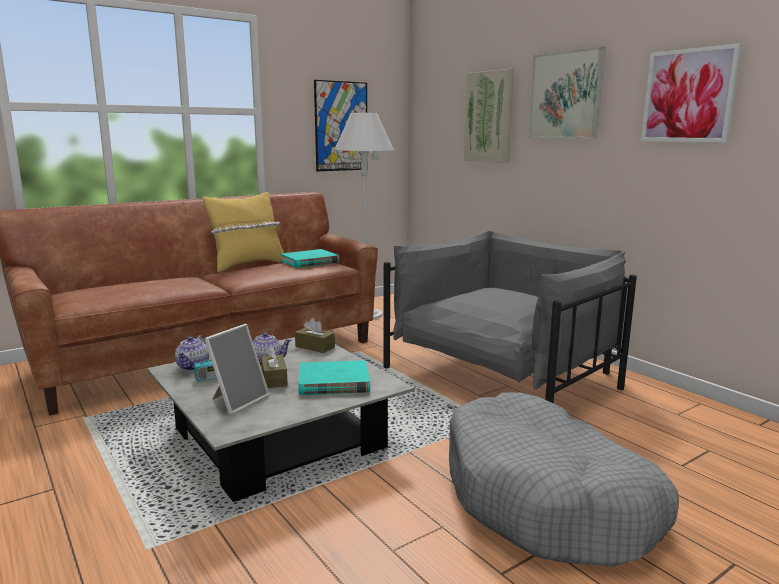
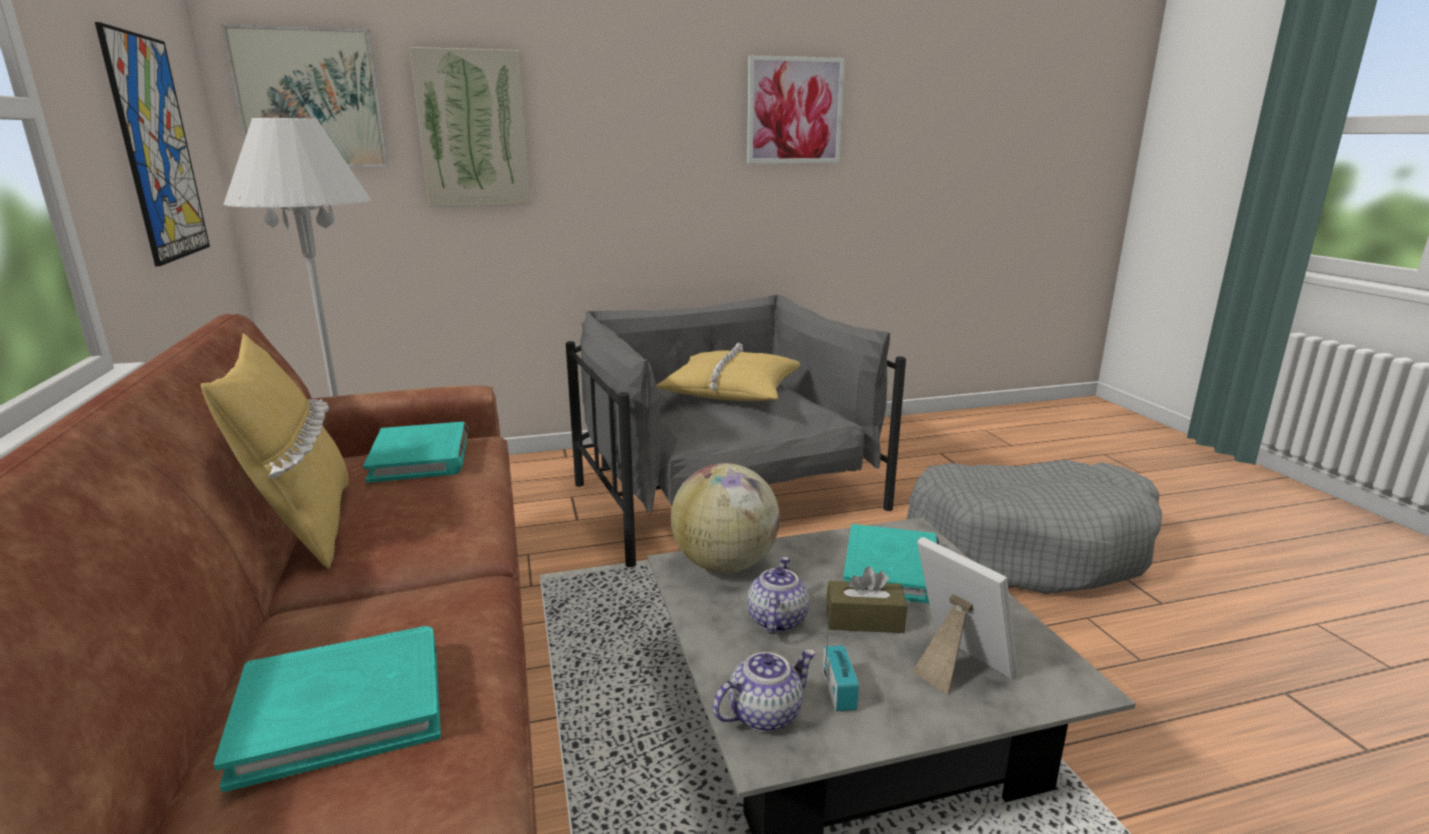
camera: 70 degrees left, 5 degrees up
(131, 283) = (342, 709): none -> turquoise book
(193, 366) = (764, 713): teapot -> teapot turned 60 degrees counterclockwise
(315, 347) = (725, 564): brown tissue box -> globe
(501, 298) = (731, 390): none -> yellow pillow
(565, 95) = (625, 100): picture -> picture (310, 99)

